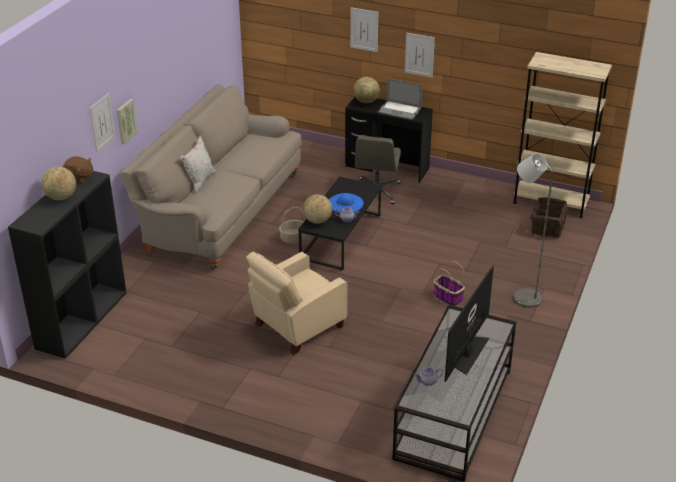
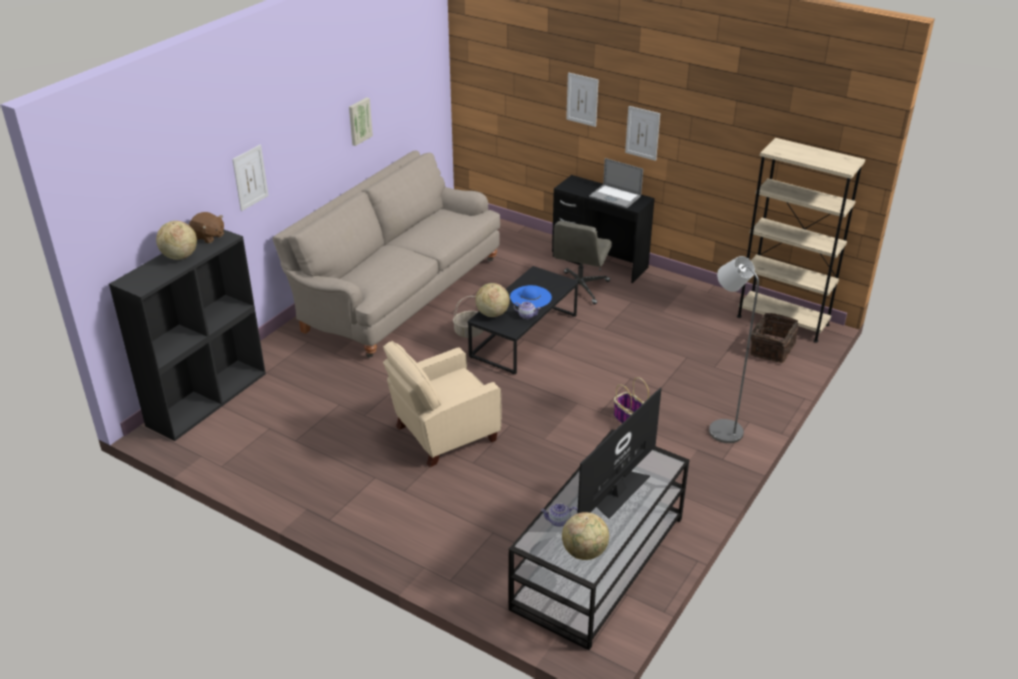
camera: 10 degrees right, 0 degrees up
(125, 121) = (284, 179): picture -> picture (359, 121)
(200, 182) = (369, 257): white pillow -> none
(366, 101) = (580, 183): globe -> globe (584, 552)

